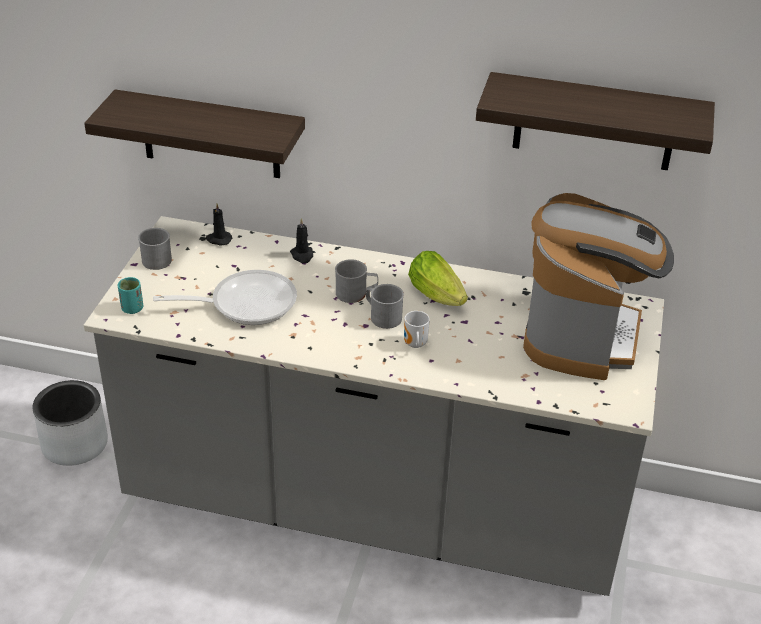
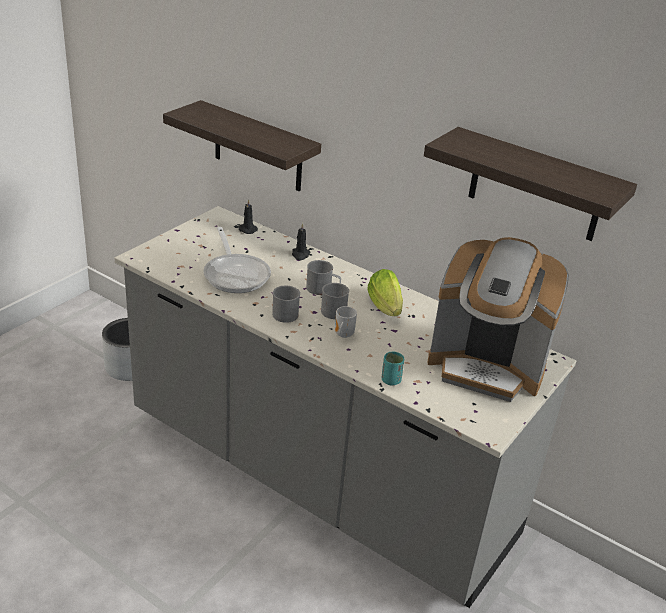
camera: 20 degrees right, 5 degrees down
(132, 308) = (154, 256): turquoise cup -> turquoise cup (391, 380)
(158, 258) = (196, 230): grey mug -> grey mug (287, 313)
(245, 303) = (236, 274): frying pan -> frying pan turned 60 degrees clockwise
(583, 334) = (487, 366): coffee machine -> coffee machine turned 75 degrees clockwise

